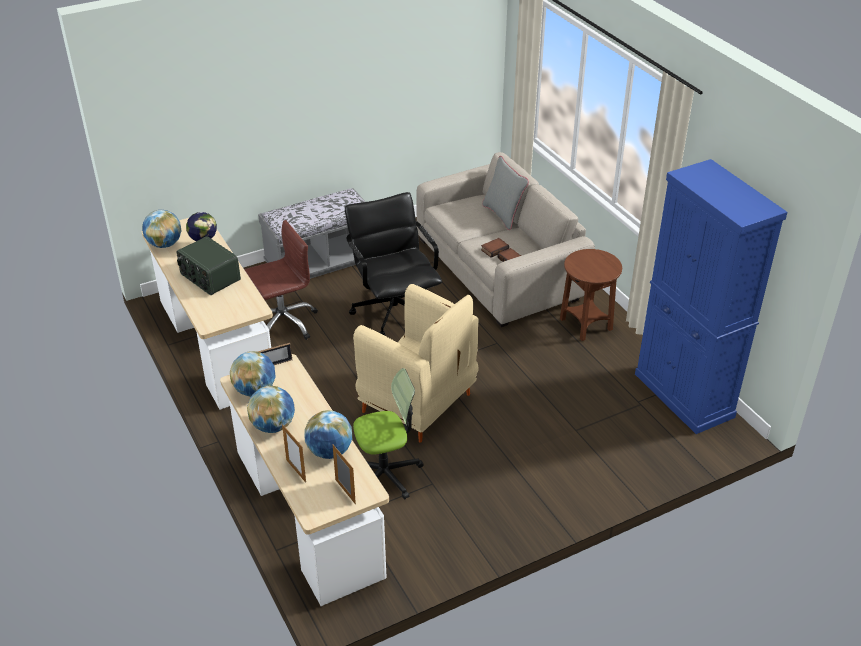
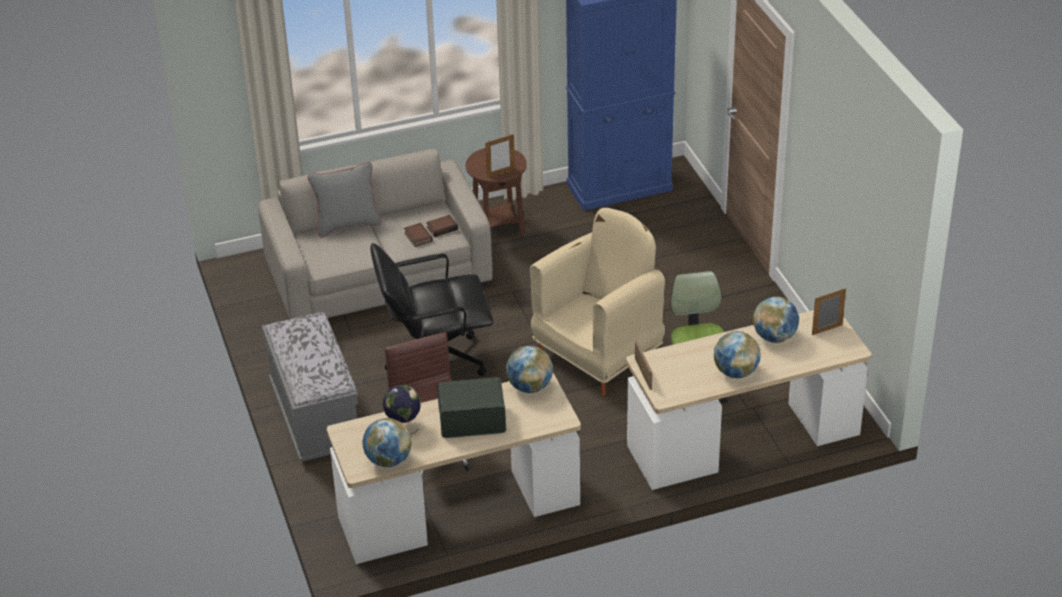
camera: 80 degrees left, 0 degrees up
(209, 277) = (472, 420): radio -> radio turned 150 degrees counterclockwise
(255, 390) = (681, 384): globe -> globe (529, 386)
(296, 471) = (798, 358): picture frame -> picture frame (500, 172)

